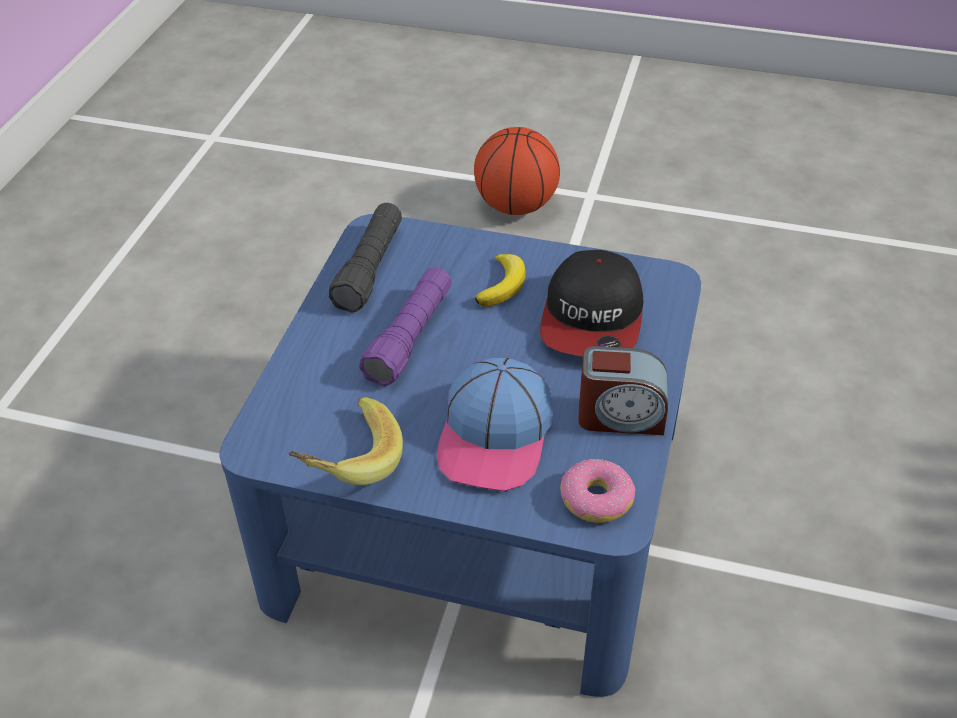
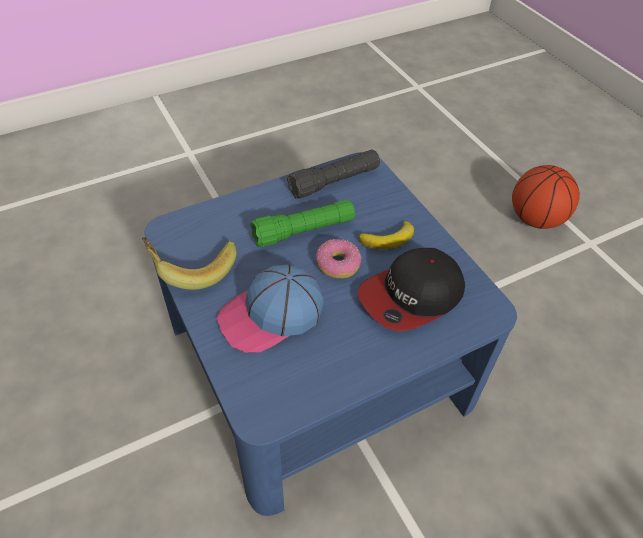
camera: 45 degrees right, 5 degrees up
(410, 337) = (303, 231): purple flashlight -> green flashlight
(596, 499) = (269, 395): donut -> donut (337, 264)
(620, 416) = (348, 363): alarm clock -> none

